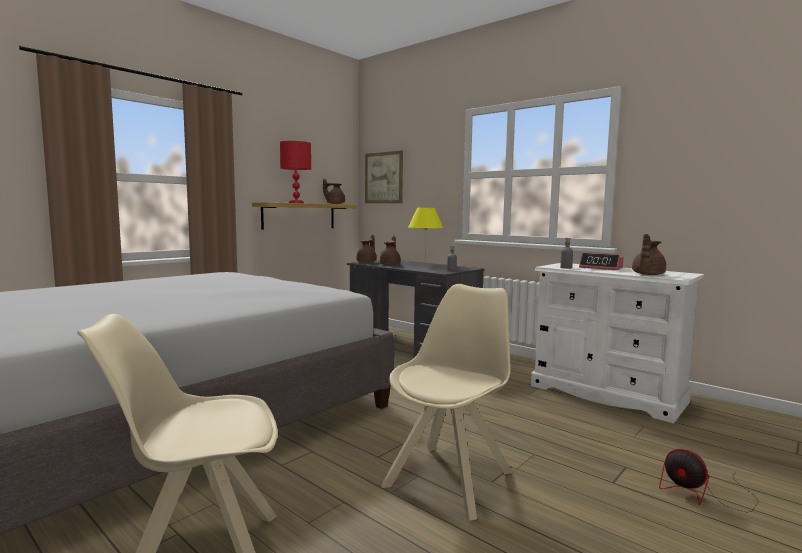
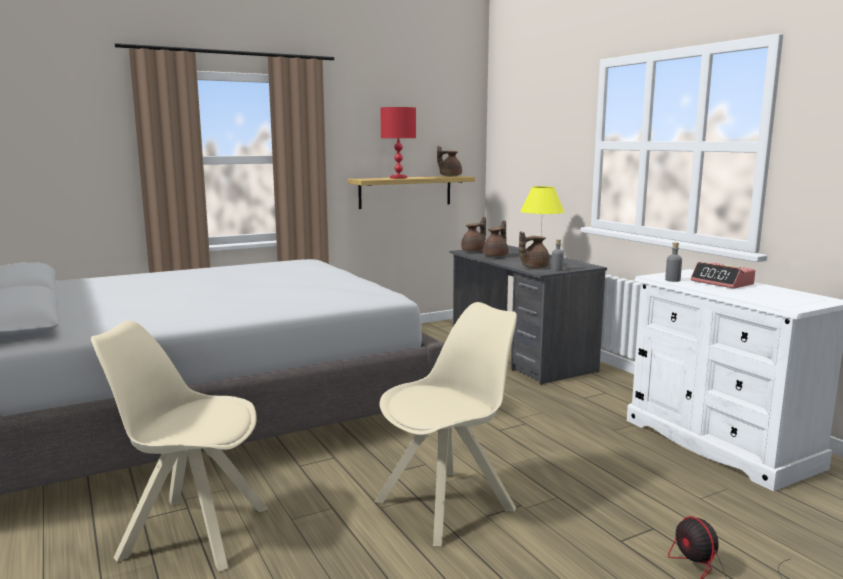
camera: 20 degrees right, 5 degrees up
(383, 177) = (511, 142): picture -> none
(647, 274) = (761, 299): brown teapot -> brown teapot (533, 267)

